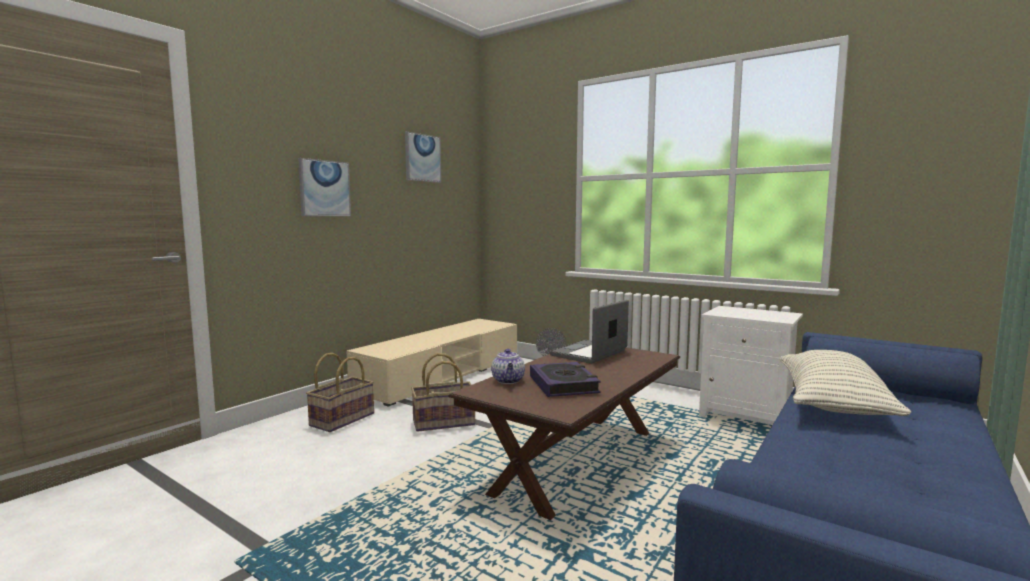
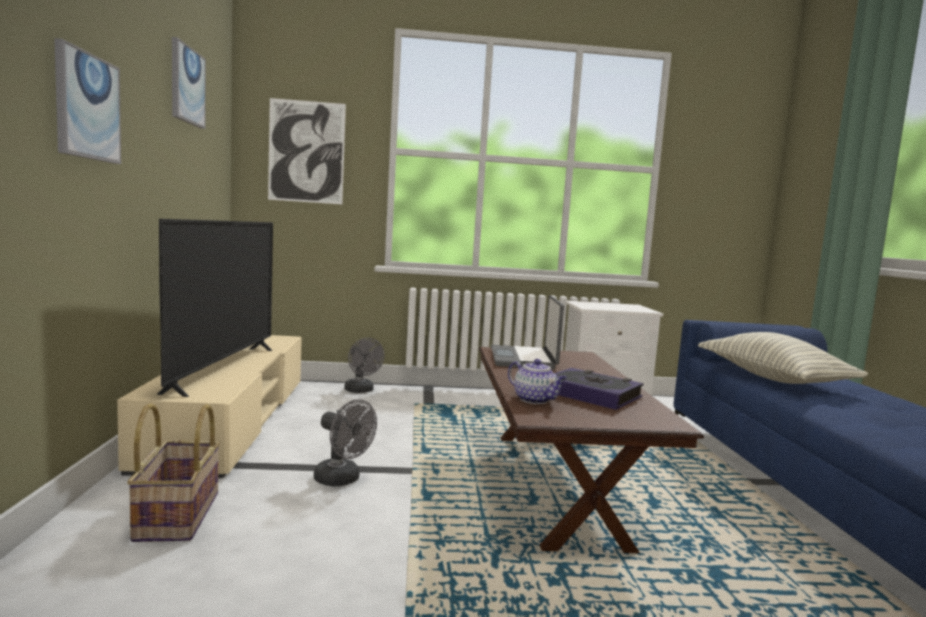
camera: 40 degrees left, 0 degrees up
(426, 340) = (223, 369): none -> television
(444, 422) = (342, 480): basket -> grey fan
(522, 187) = (306, 152): none -> picture

